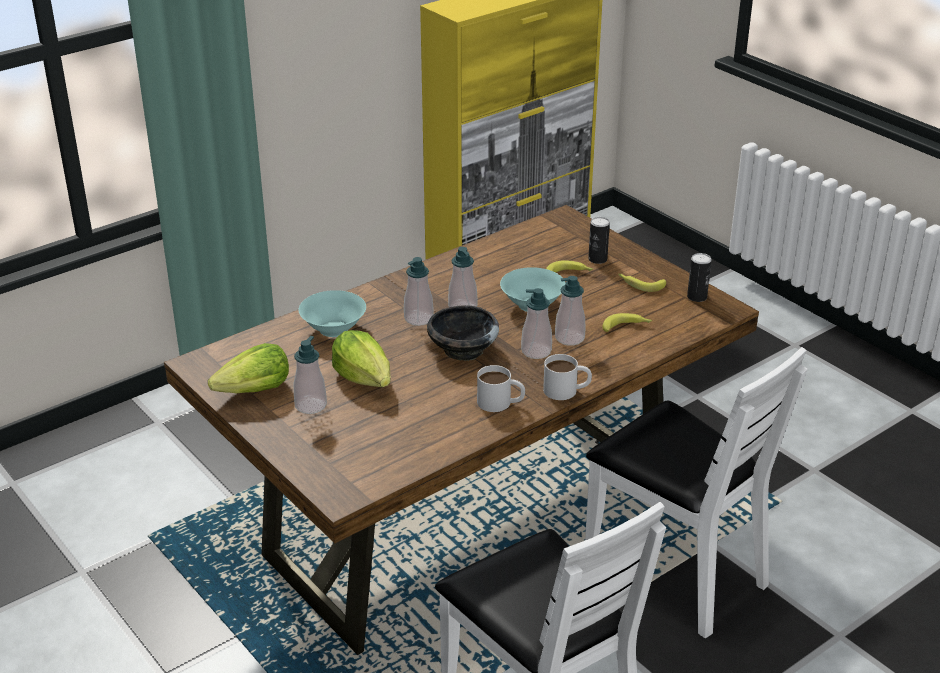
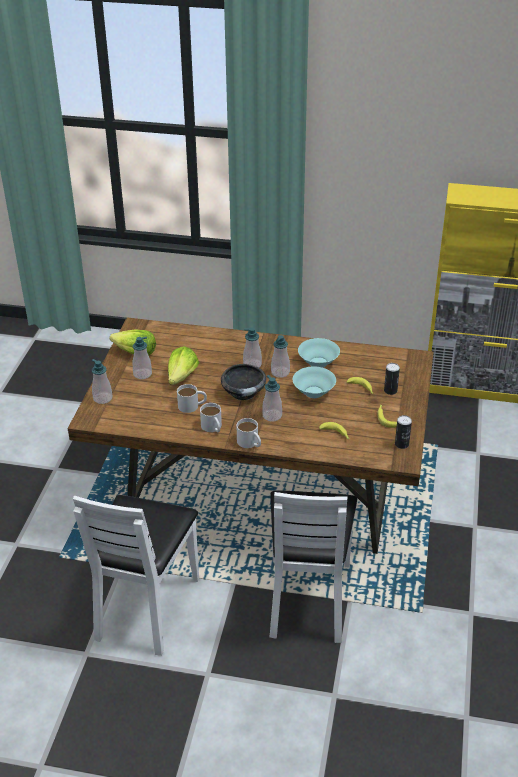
camera: 50 degrees right, 5 degrees up
(333, 329) = (210, 345): turquoise bowl -> turquoise bowl (318, 362)
(435, 398) = (192, 406): none -> white mug
(569, 338) = (299, 420): soap dispenser -> soap dispenser (102, 398)

